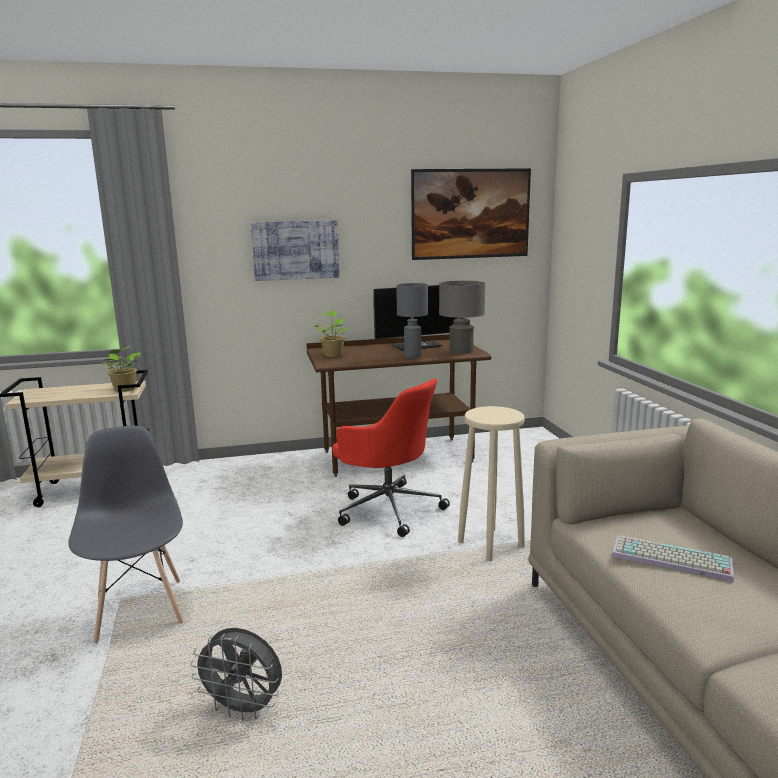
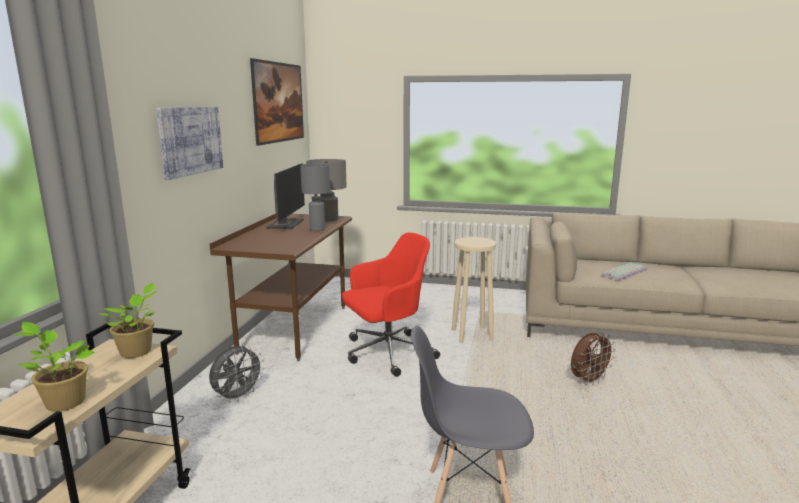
camera: 65 degrees left, 0 degrees up
(244, 709) = (625, 458): grey fan -> grey fan (237, 397)
(333, 355) = (260, 245): potted plant -> potted plant (63, 402)
(437, 657) = (588, 381): none -> brown fan

